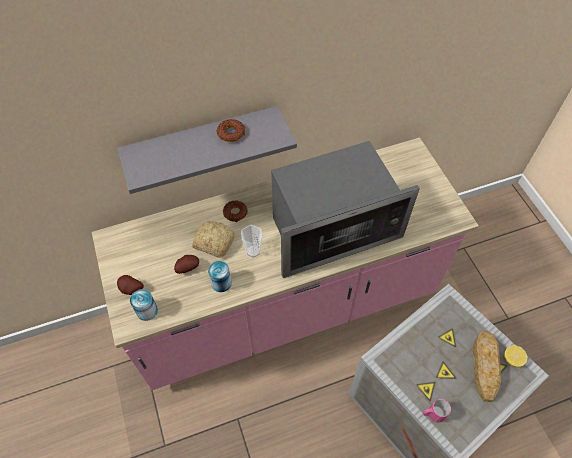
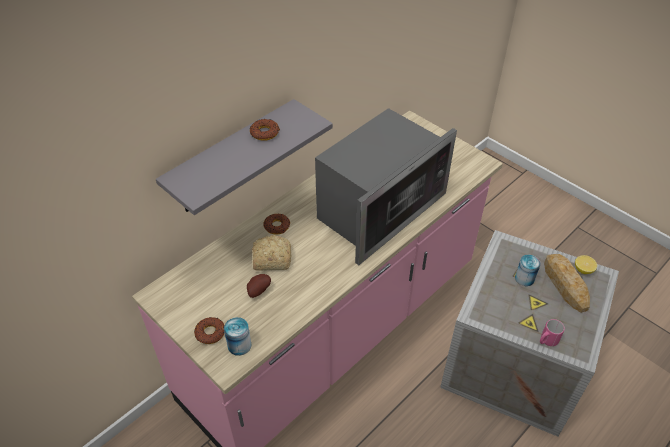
camera: 25 degrees left, 10 degrees down
(131, 290) = (210, 333): potato -> donut
(221, 283) = (301, 291): can -> can (524, 278)
(253, 251) = (315, 253): cup -> none

